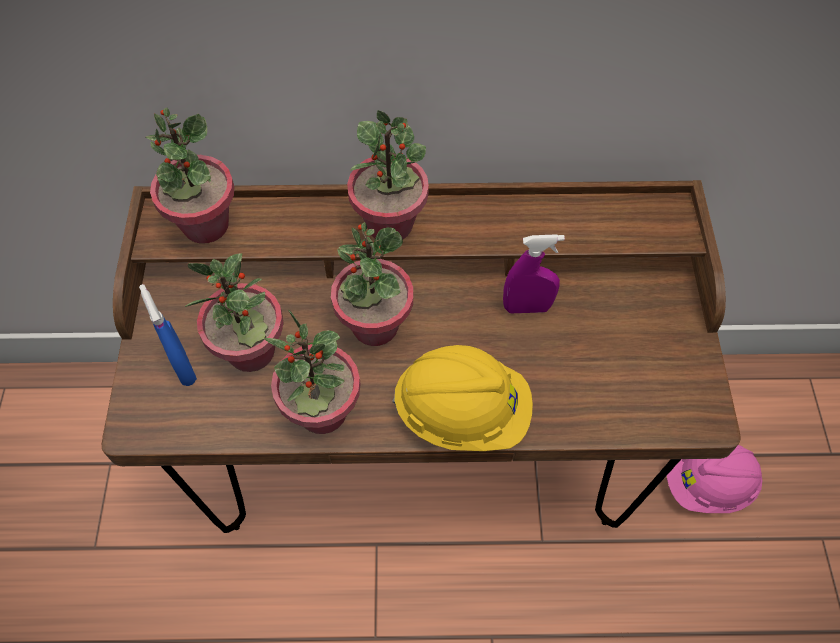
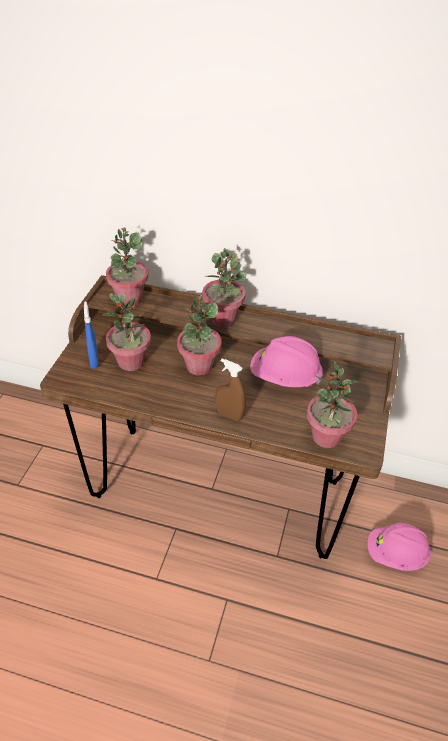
camera: 15 degrees right, 15 degrees down
(322, 412) = (156, 396): potted plant -> potted plant (326, 437)
(462, 412) = (229, 415): yellow hard hat -> brown spray bottle
(527, 307) = (284, 377): purple spray bottle -> pink hard hat

